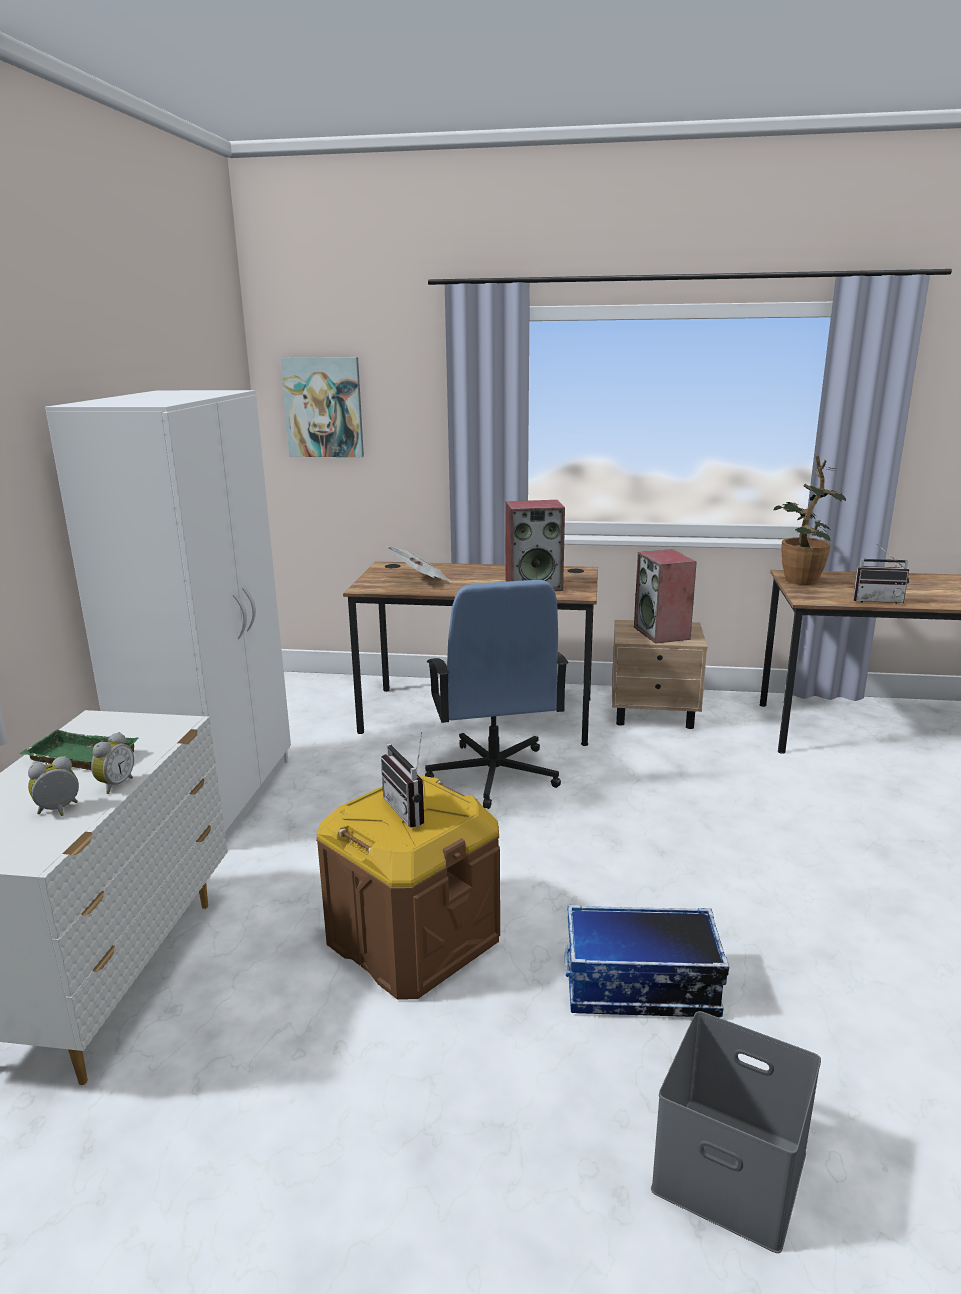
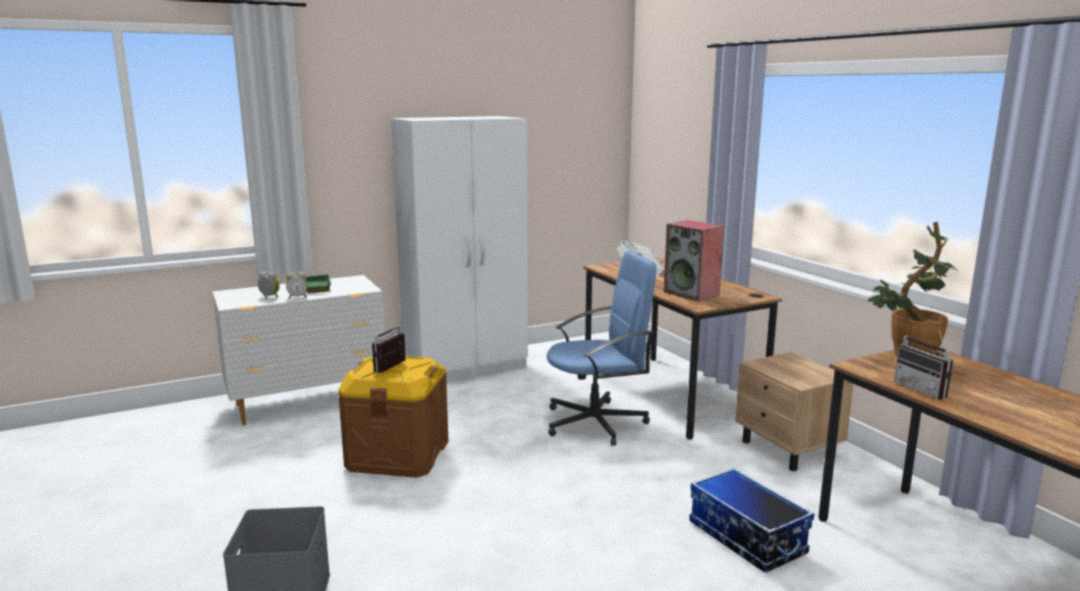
camera: 55 degrees right, 5 degrees down
(323, 407) = (660, 138): picture -> none
(493, 775) = (596, 422): blue office chair -> blue office chair turned 150 degrees counterclockwise
(640, 988) = (417, 533): storage box -> storage box (745, 538)
(662, 633) = (794, 371): speaker -> none

